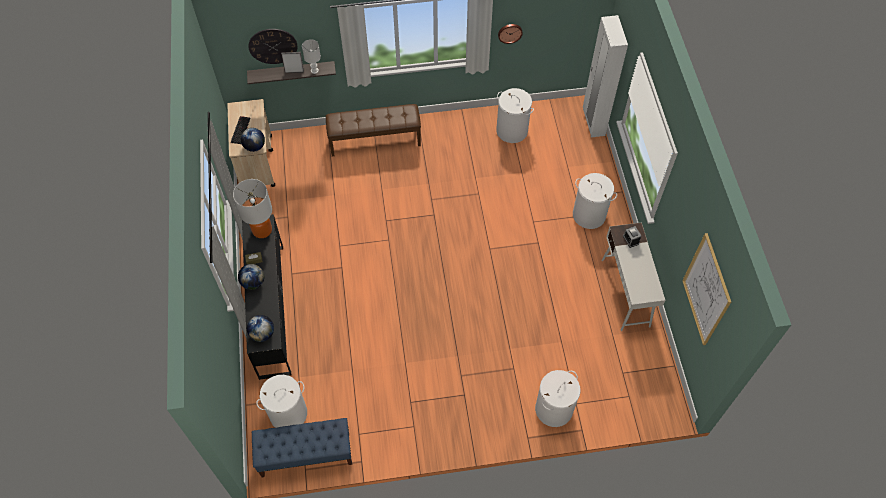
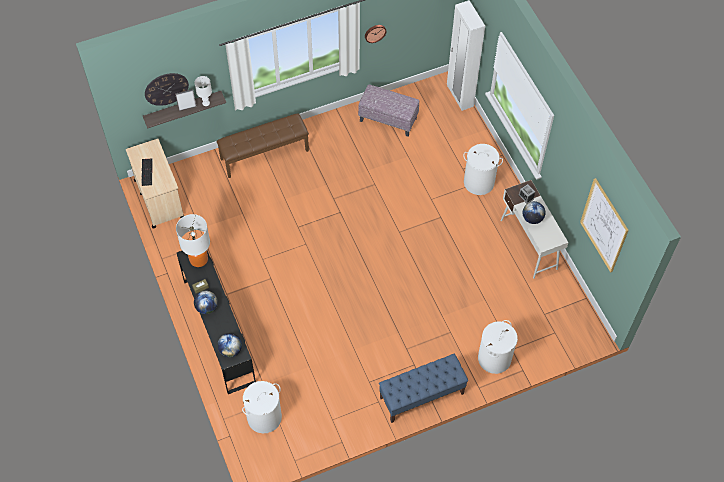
camera: 15 degrees left, 0 degrees up
(254, 146) = (165, 184): globe -> globe (532, 218)
(305, 455) = (291, 448): blue bench -> blue bench (421, 396)
(512, 131) = (388, 119): white laundry basket -> ottoman

